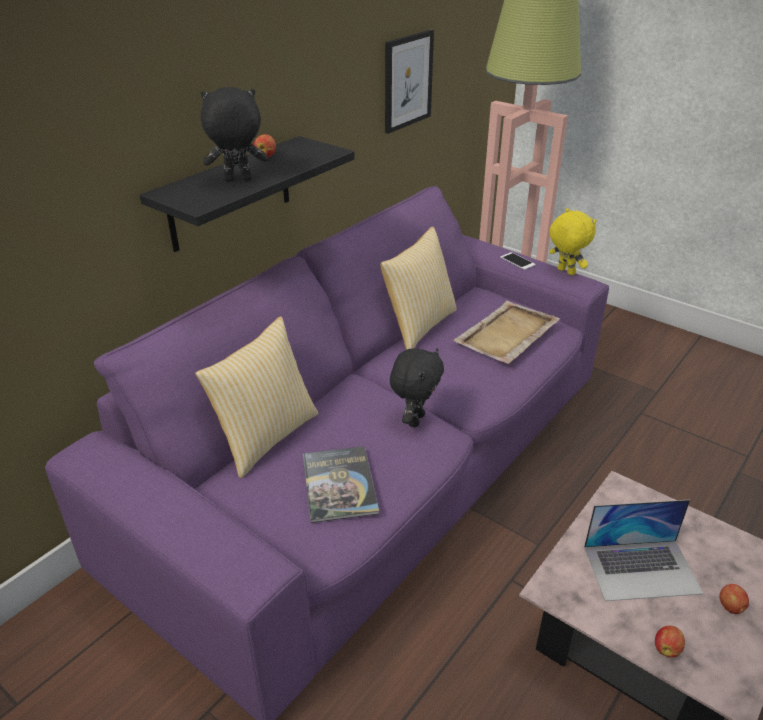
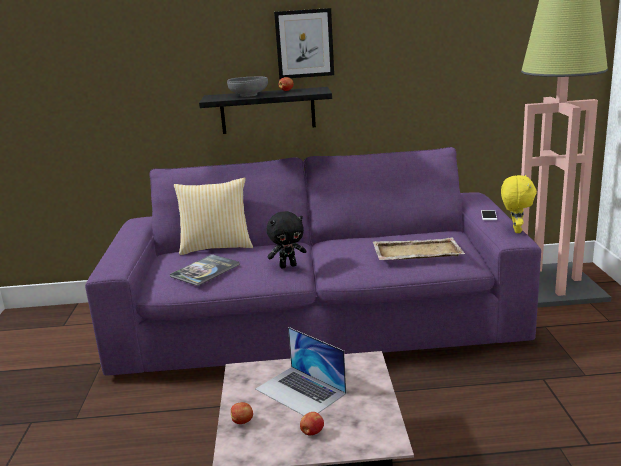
camera: 50 degrees right, 15 degrees down
(237, 180) = (248, 95): black plush toy -> grey bowl
(407, 81) = (444, 67): picture -> picture (304, 43)
(418, 326) = (377, 234): pillow -> none

